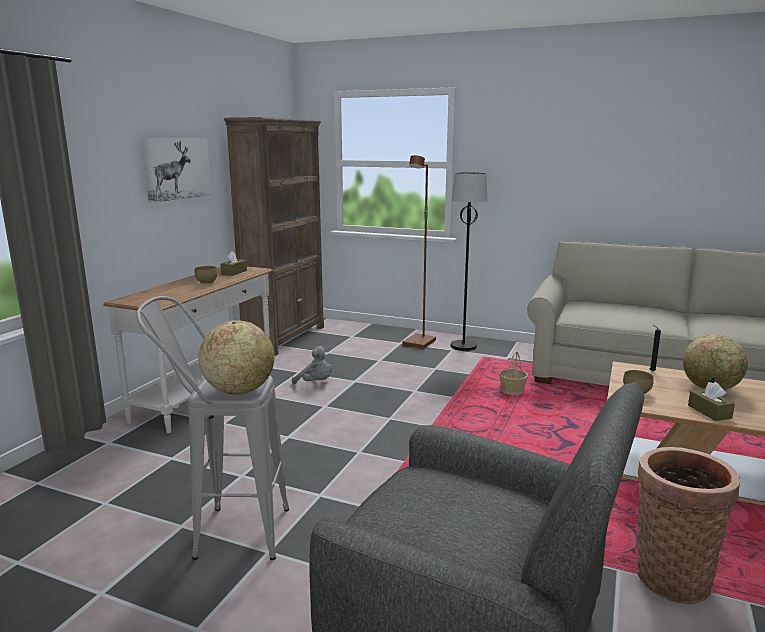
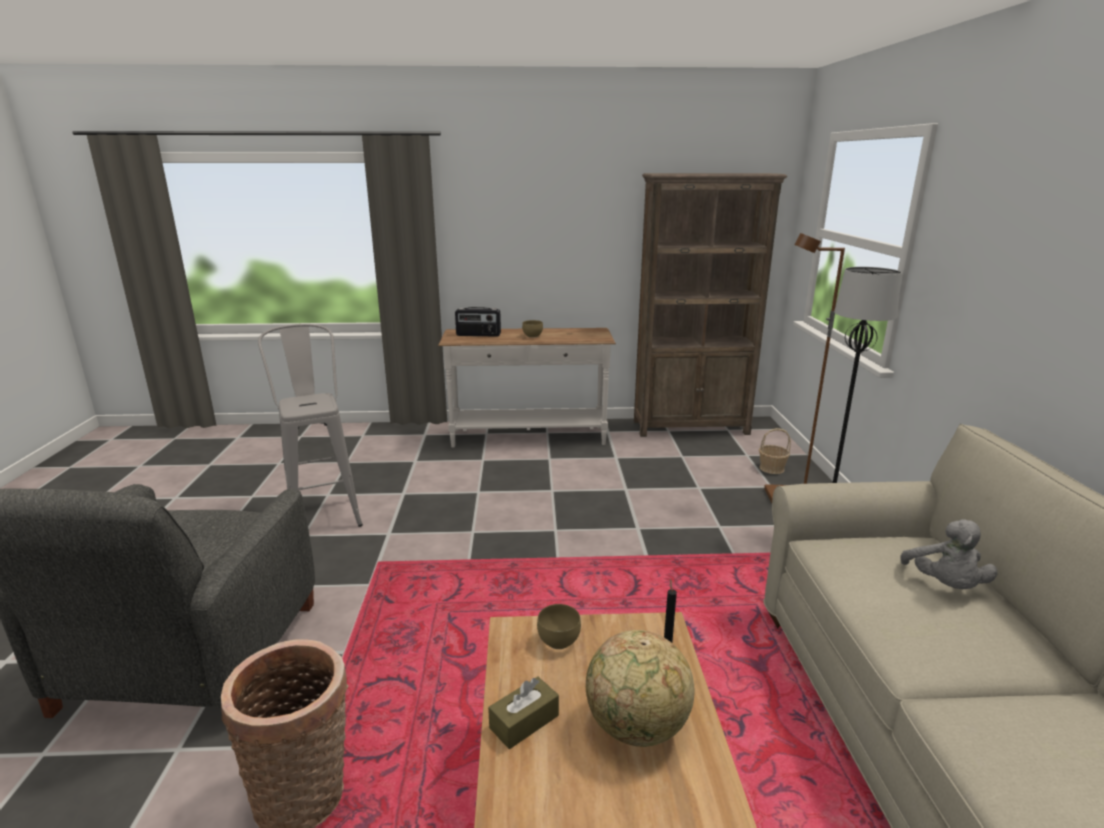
camera: 65 degrees right, 5 degrees up
(160, 295) = (478, 335): none -> radio
(176, 168) = (568, 224): picture -> none
(234, 272) = (578, 335): brown tissue box -> none
(239, 391) = (298, 407): globe -> none
(315, 383) = (598, 472): grey plush toy -> grey plush toy (944, 585)
(512, 391) = (713, 597): basket -> basket (771, 468)

